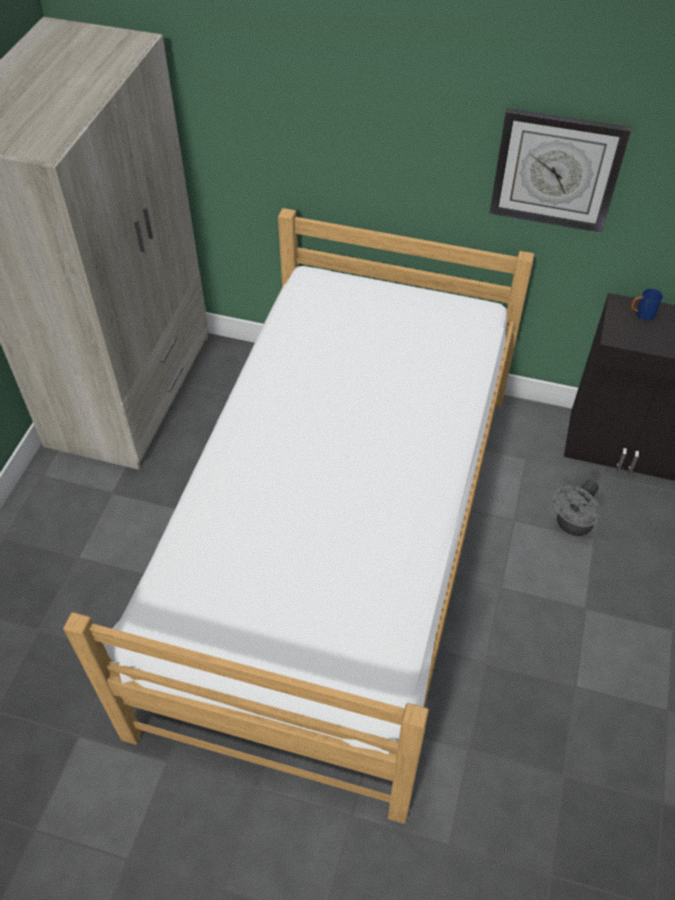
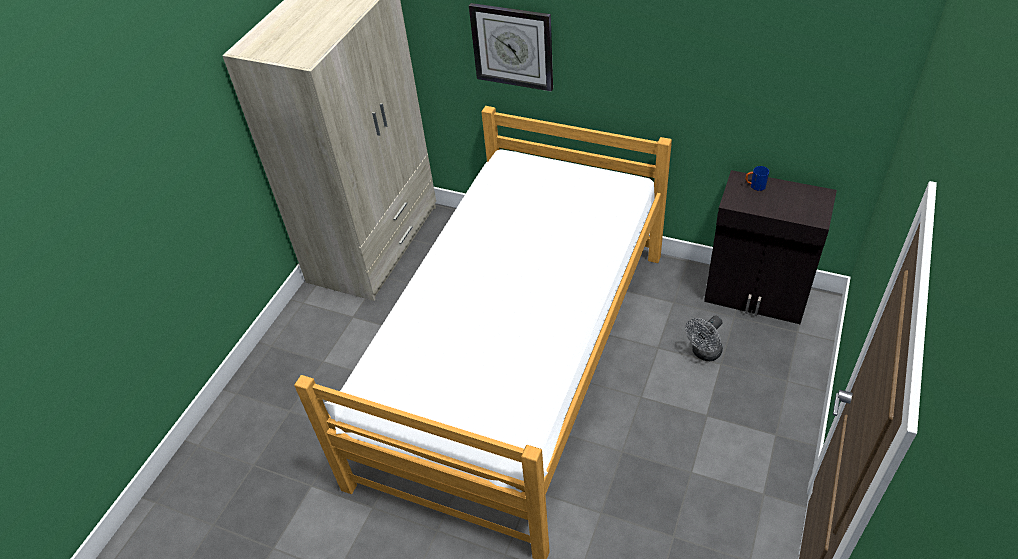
camera: 10 degrees right, 5 degrees down
(556, 170) = (681, 75): wall clock -> wall clock (512, 46)

